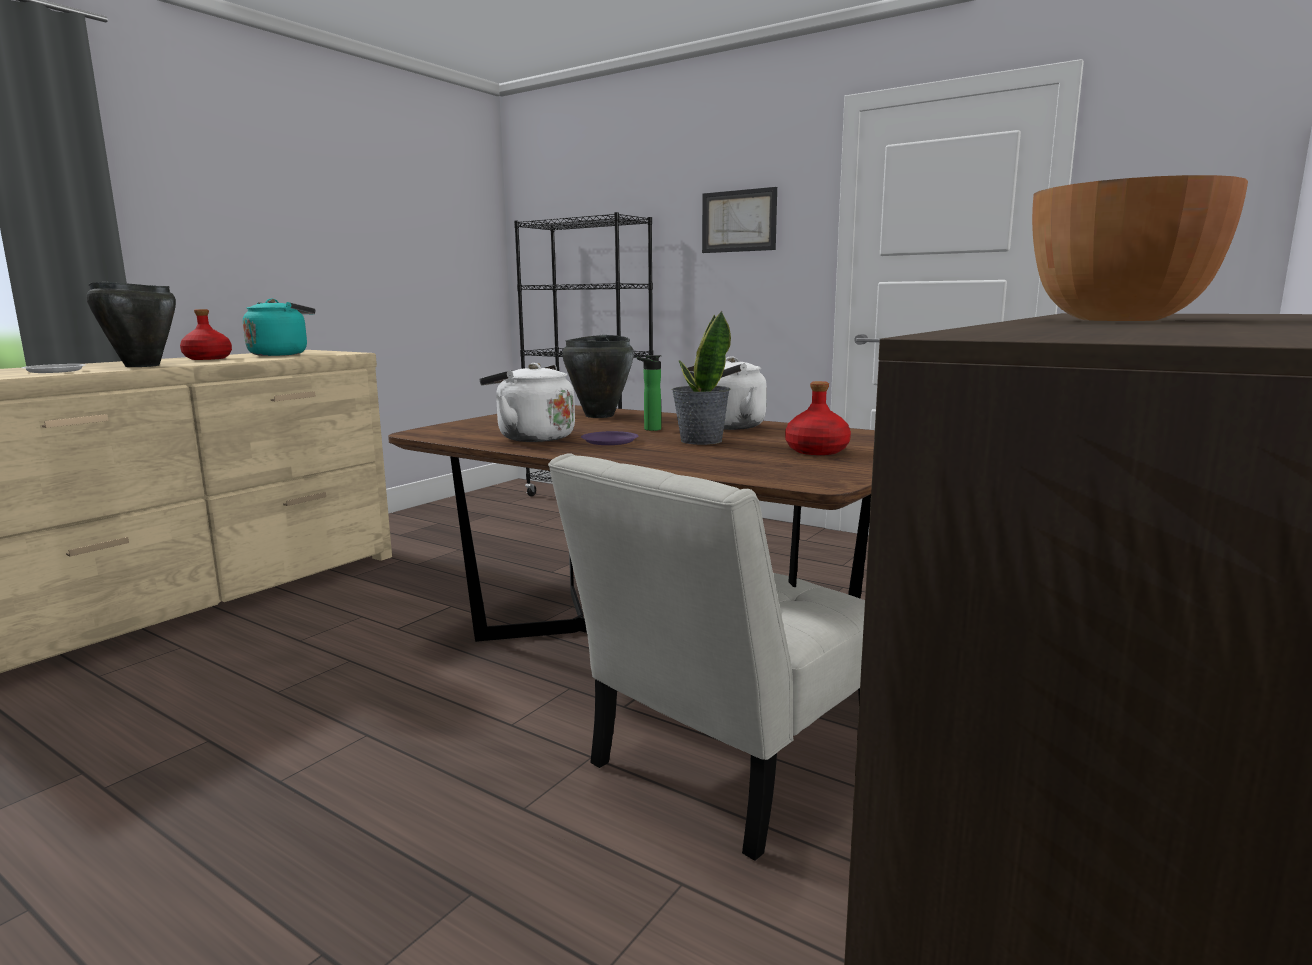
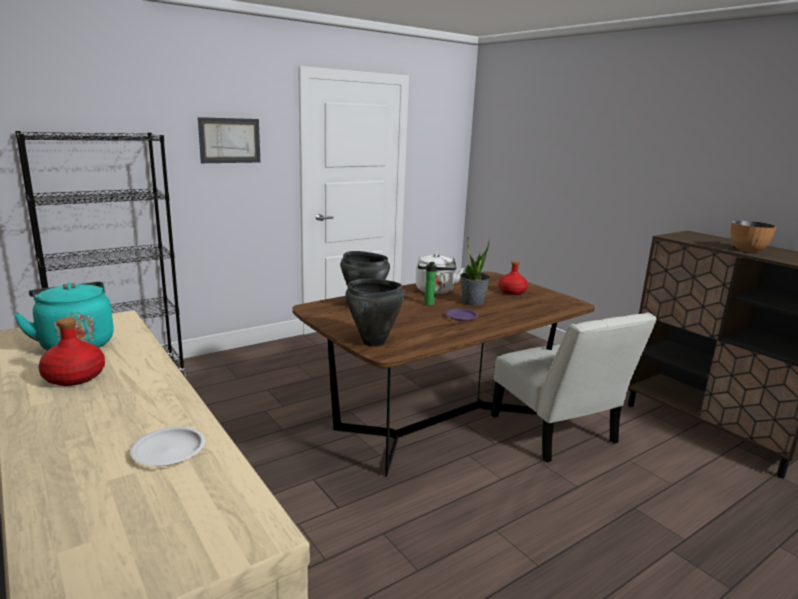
camera: 70 degrees left, 5 degrees up
(141, 366) = (151, 406): black cooking pot -> black cooking pot (374, 342)
(531, 438) = (433, 329): white kettle -> none

